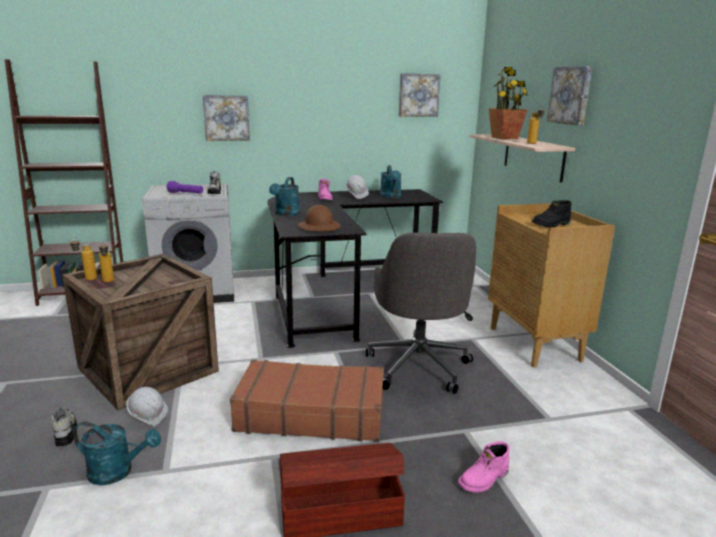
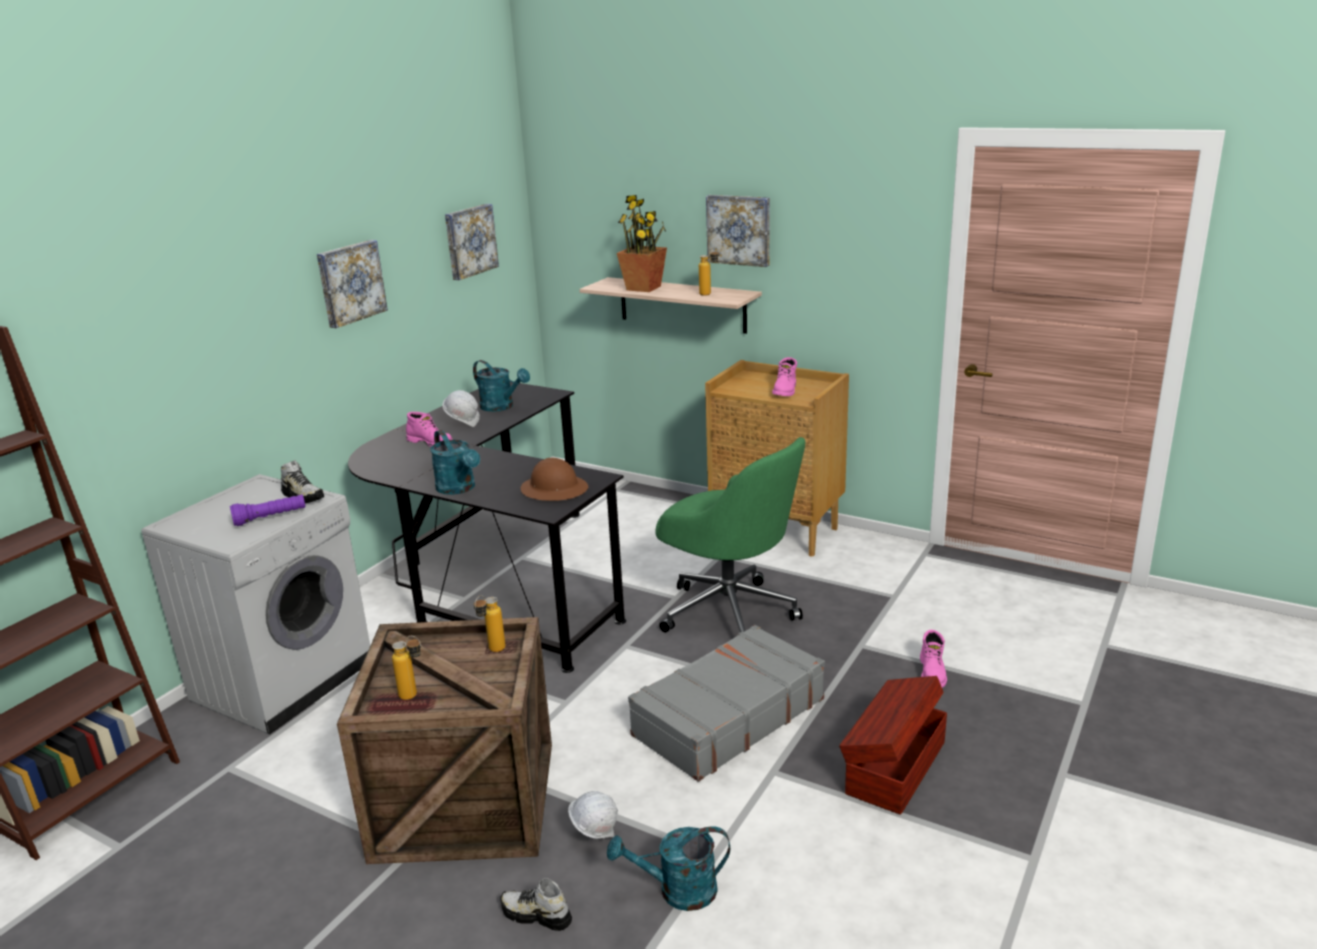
camera: 45 degrees left, 5 degrees up
(86, 279) = (370, 711): bottle -> bottle (492, 651)
(118, 472) = (677, 891): turquoise watering can -> turquoise watering can turned 150 degrees counterclockwise
(226, 118) = (233, 359): picture -> picture (350, 283)
(311, 413) = (727, 717): brown suitcase -> grey suitcase
(418, 368) = (730, 614): grey office chair -> green office chair
(551, 225) = (785, 391): black boot -> pink boot

